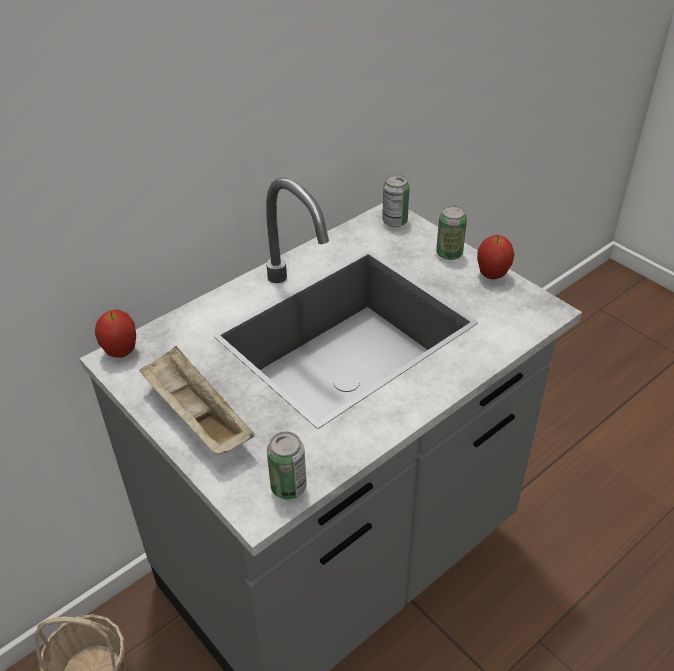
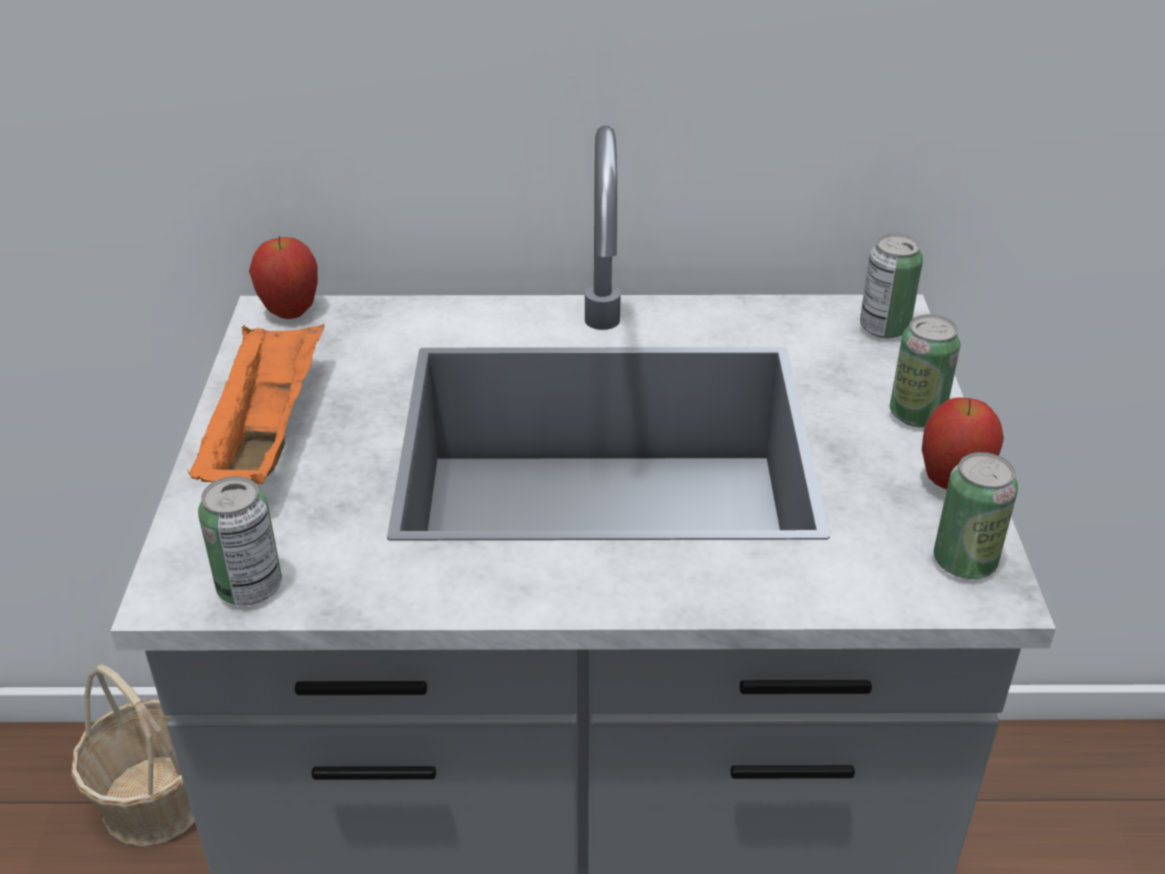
camera: 40 degrees right, 5 degrees down
(196, 417) = (266, 434): beige tray -> orange tray
(530, 304) = (964, 562): none -> can

